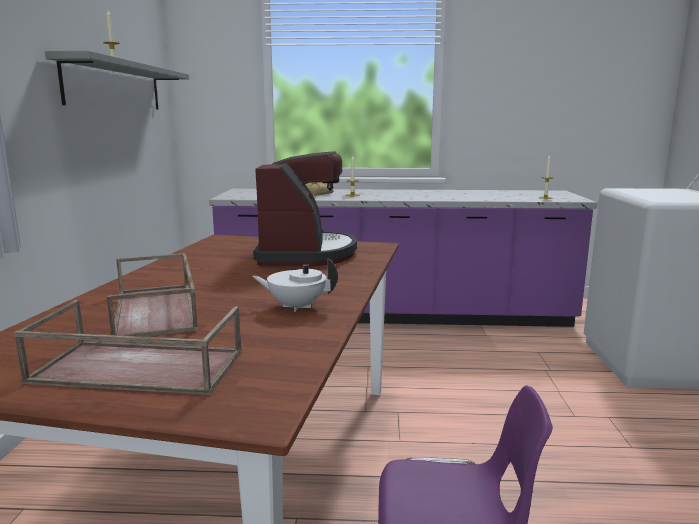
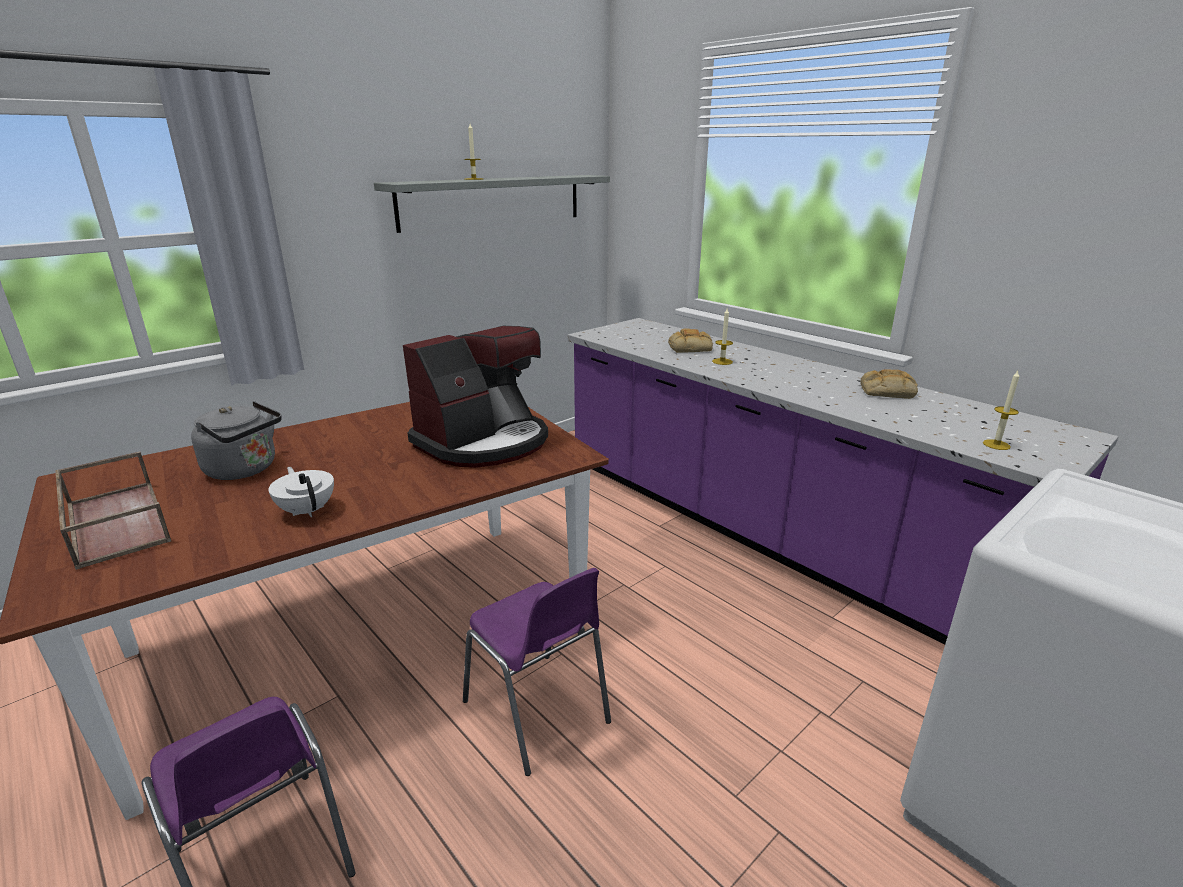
camera: 45 degrees right, 10 degrees up
(157, 310) = (245, 470): brown tray -> grey kettle
(440, 442) = (538, 714): none -> purple chair
(459, 192) = (886, 391): none -> bread

